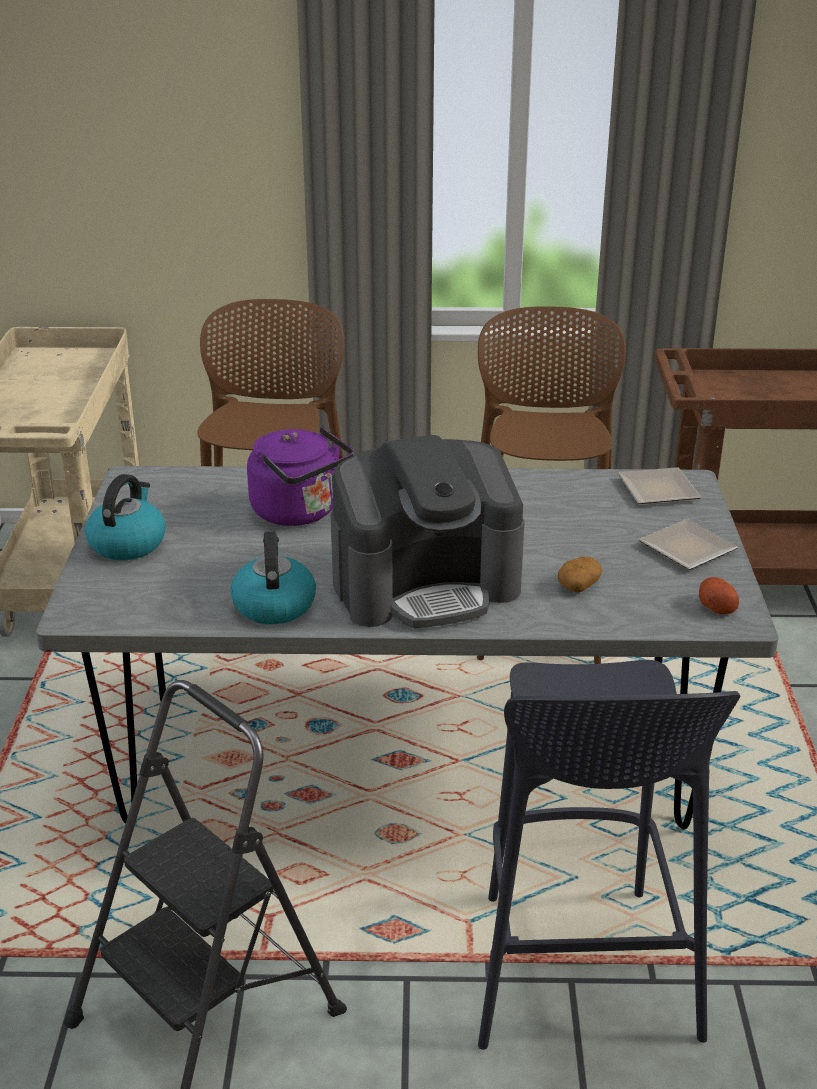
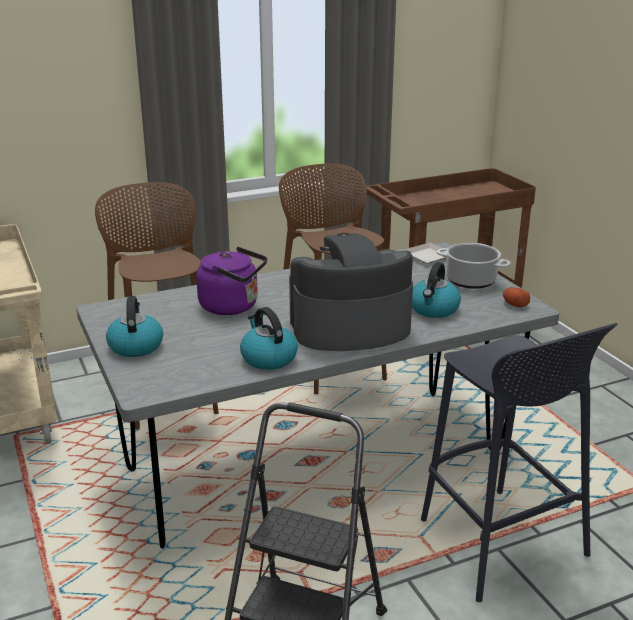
camera: 25 degrees left, 5 degrees down
(426, 585) = (349, 327): coffee machine -> coffee machine turned 150 degrees counterclockwise
(578, 585) = (434, 309): potato -> kettle
(683, 548) = (470, 281): plate -> cooking pot

